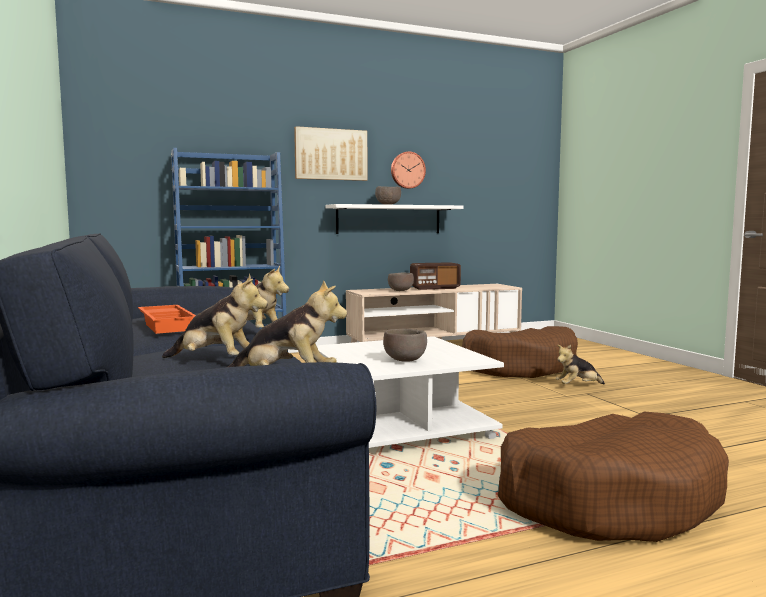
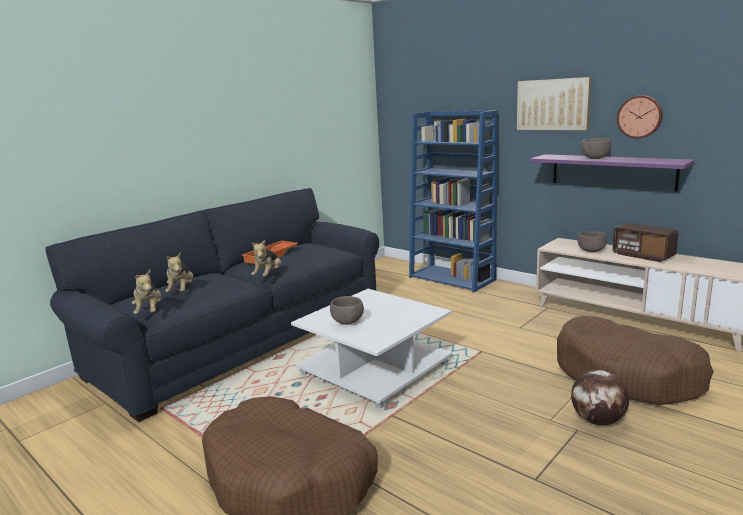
camera: 65 degrees right, 10 degrees up
(389, 219) = (612, 171): white shelf -> purple shelf
(578, 386) = (598, 421): plush toy -> globe

